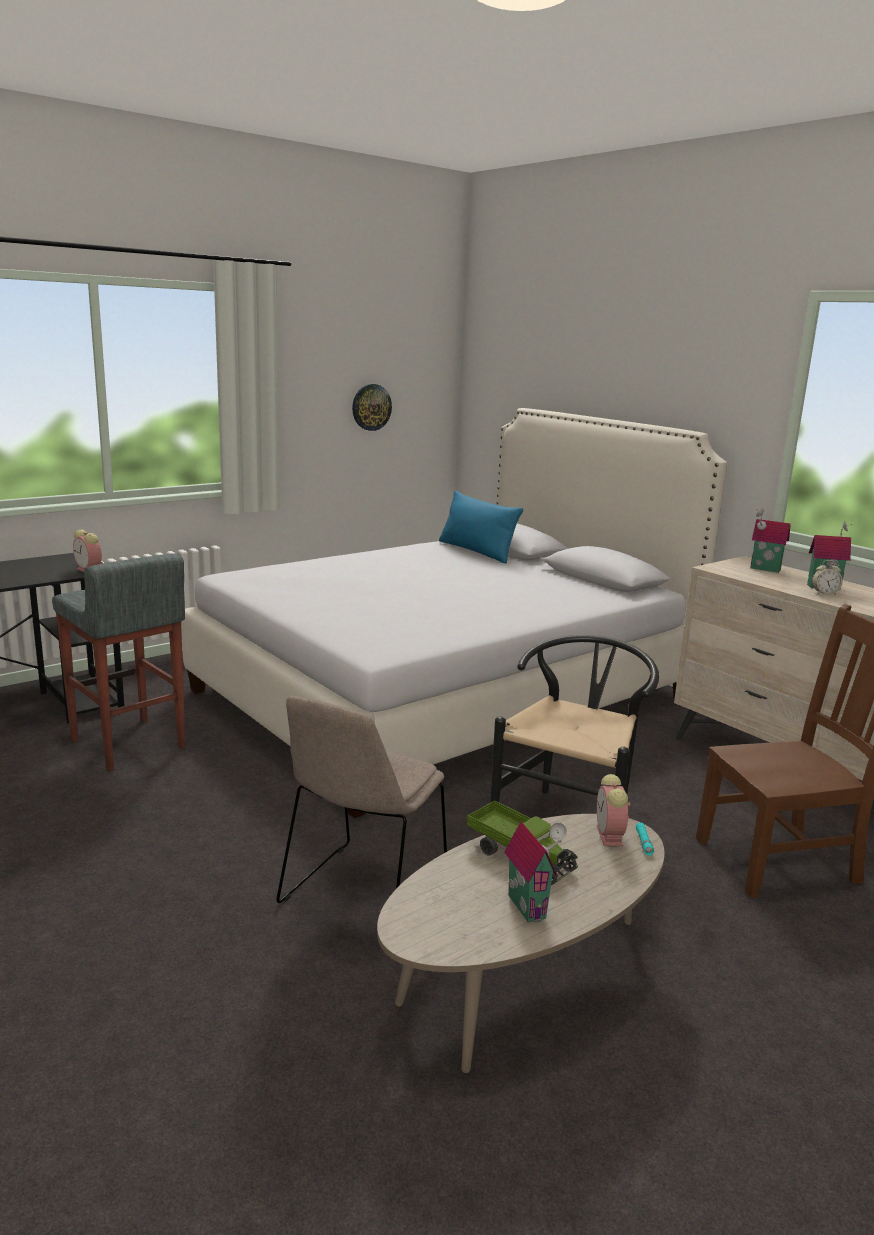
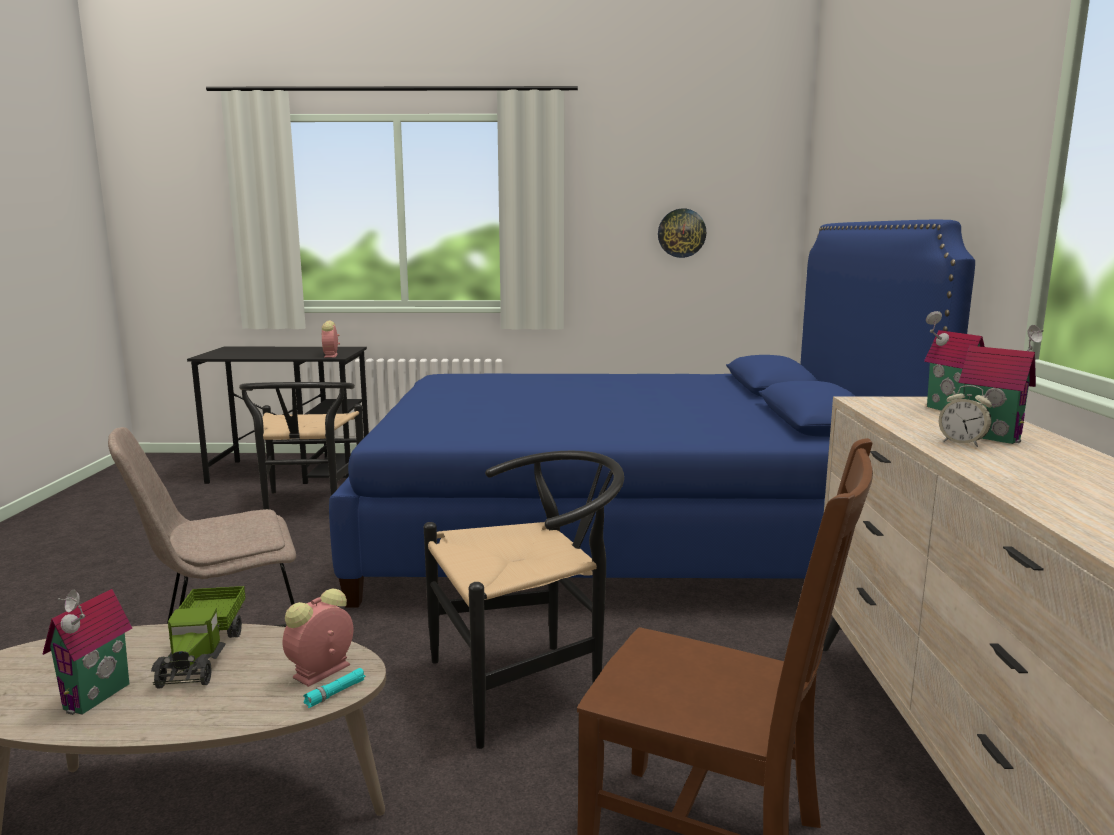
camera: 40 degrees right, 5 degrees down
(127, 745) = (308, 506): grey stool -> black chair
(444, 694) = (622, 532): white bed -> blue bed
(476, 551) = (723, 384): blue pillow -> none

